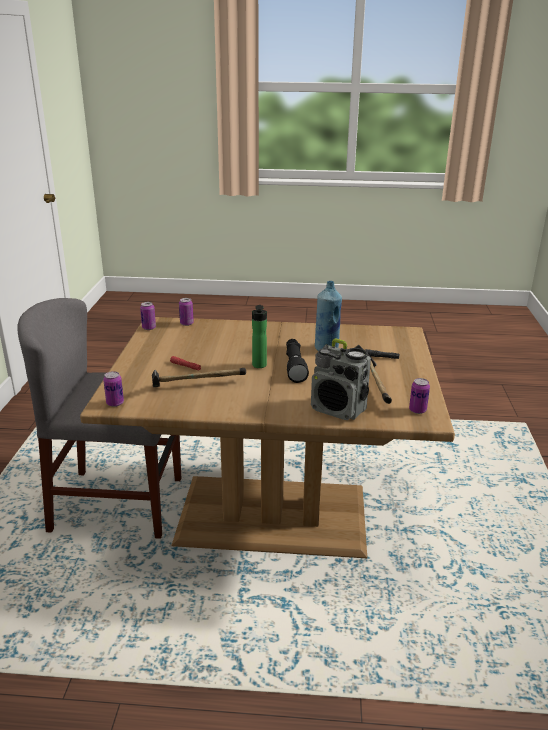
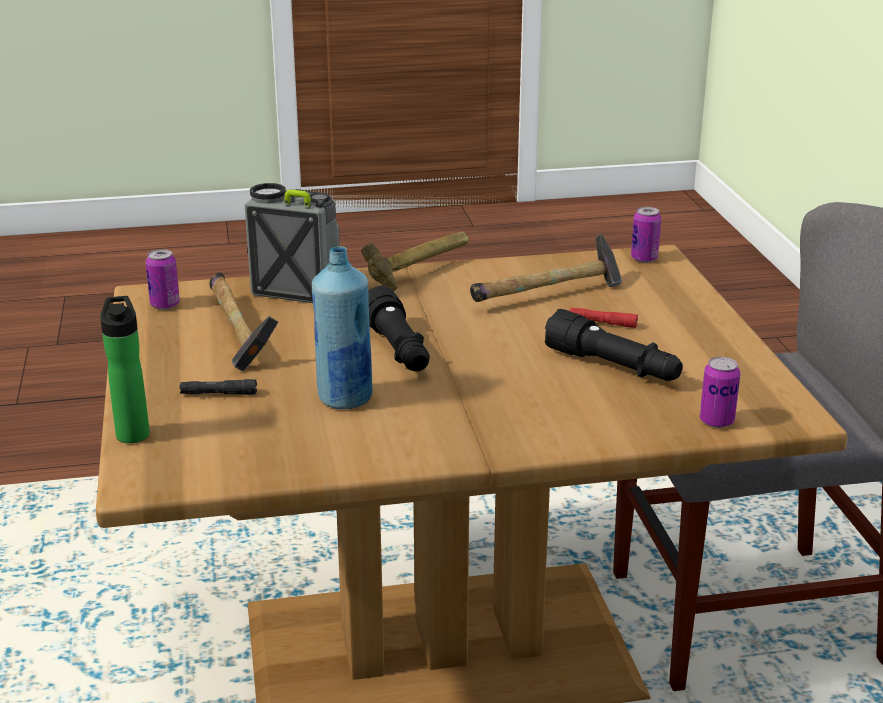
camera: 165 degrees right, 0 degrees up
(149, 328) = (785, 395): can -> none
(203, 346) = (613, 367): none -> black flashlight
(258, 412) = (420, 273): none -> hammer
(259, 366) = (466, 341): bottle -> bottle (132, 432)

